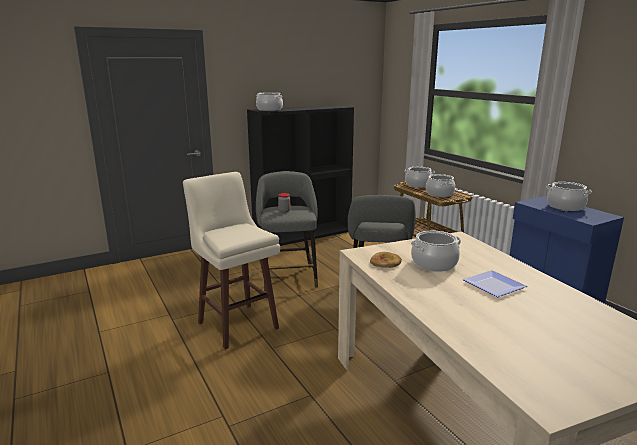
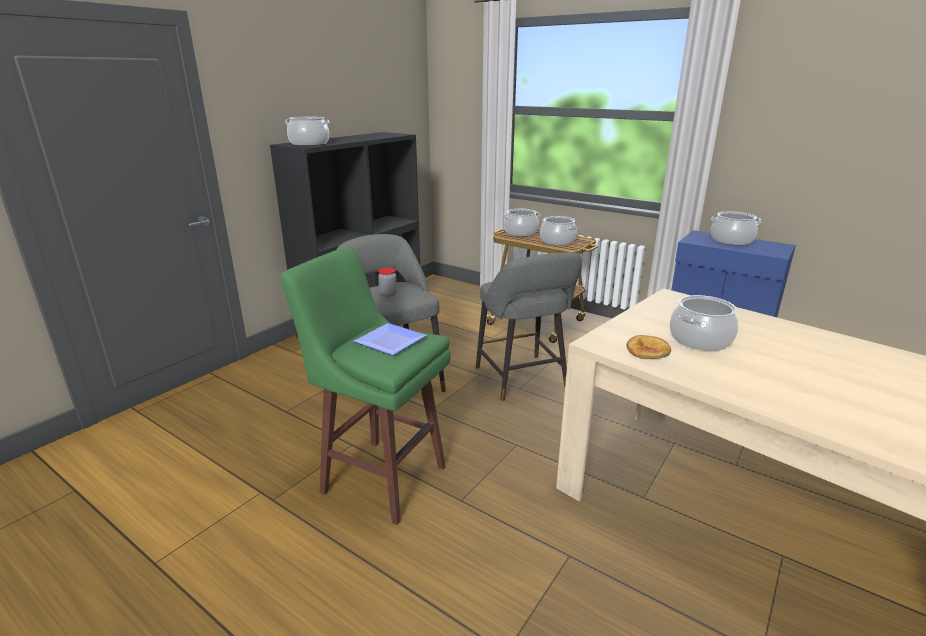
camera: 25 degrees left, 5 degrees up
(237, 324) = (381, 477): beige stool -> green stool
(496, 286) = (800, 356): plate -> plate (393, 341)

